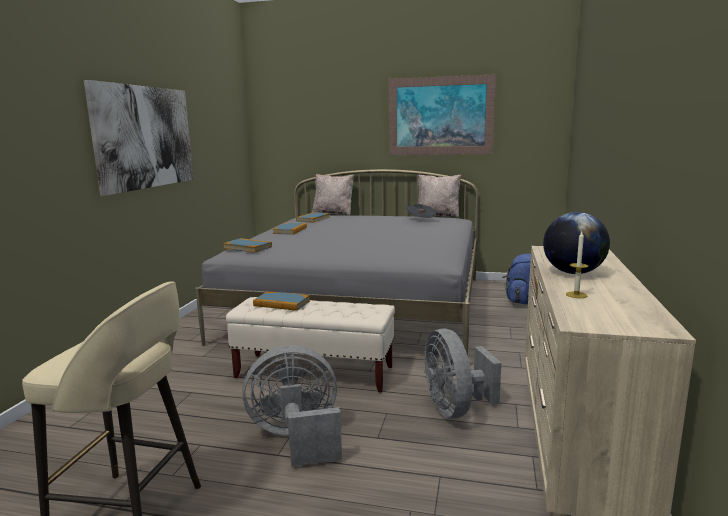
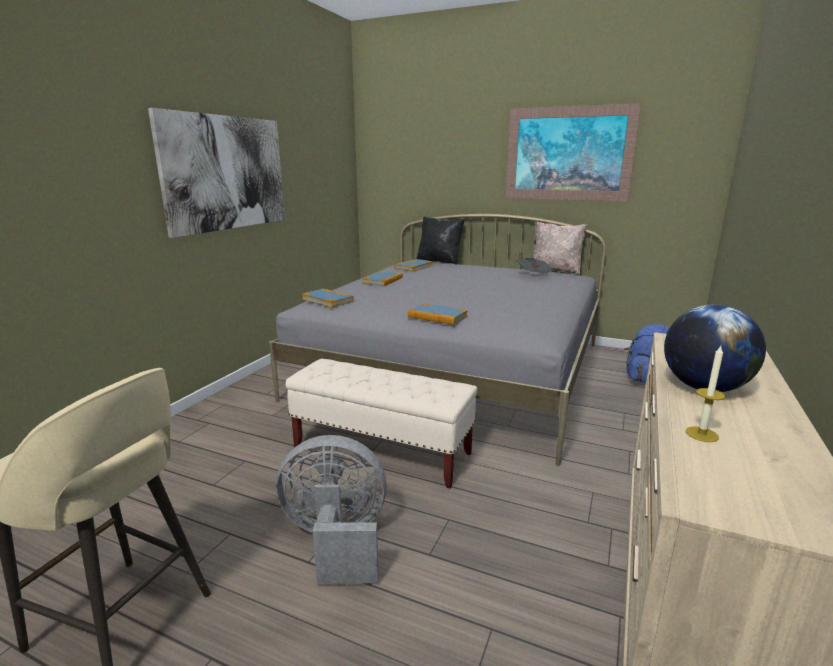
camera: 10 degrees right, 5 degrees up
(281, 303) = (349, 371): book -> book (437, 316)
(333, 214) = (439, 261): beige pillow -> black pillow
(455, 409) = (533, 525): grey fan -> none

